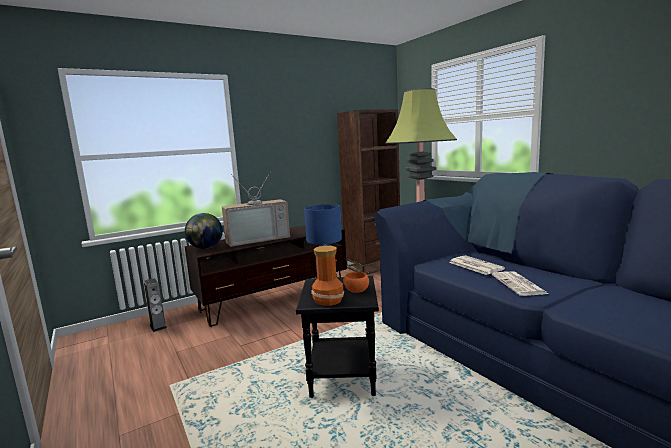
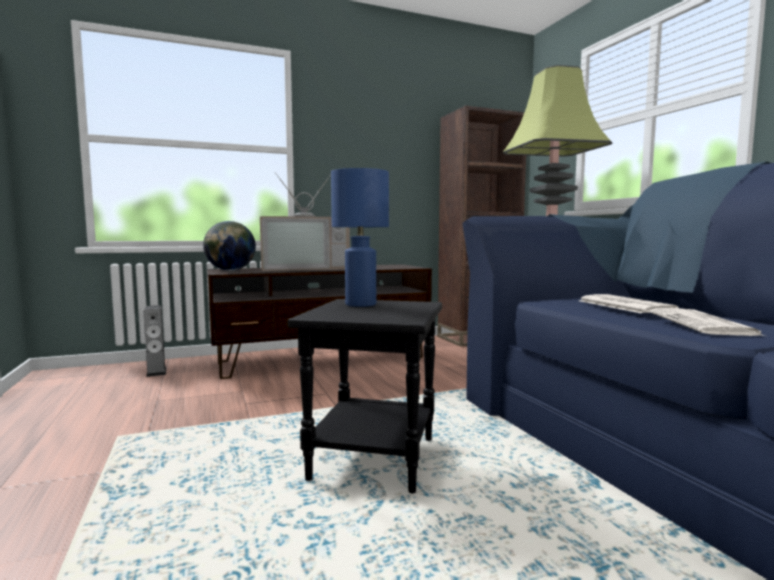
camera: 10 degrees right, 5 degrees down
(327, 300) = (346, 315): vase -> none
(356, 291) = (401, 310): orange bowl -> none

